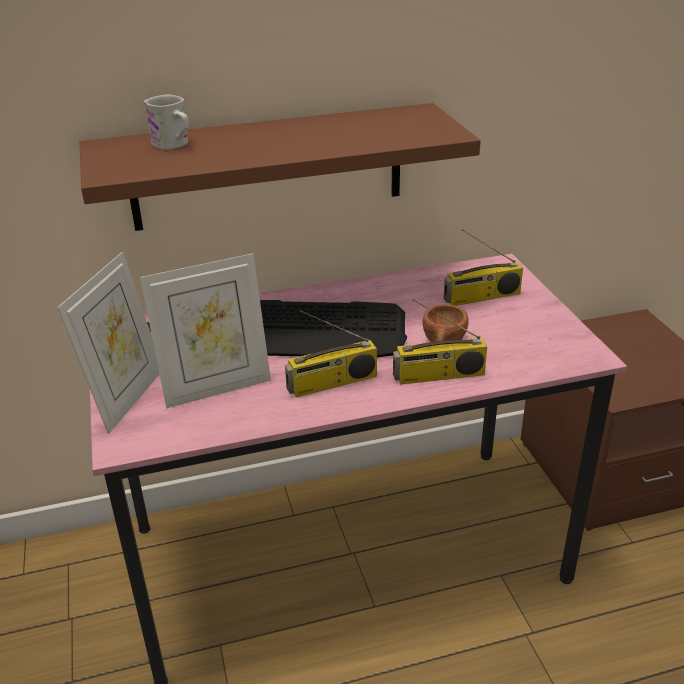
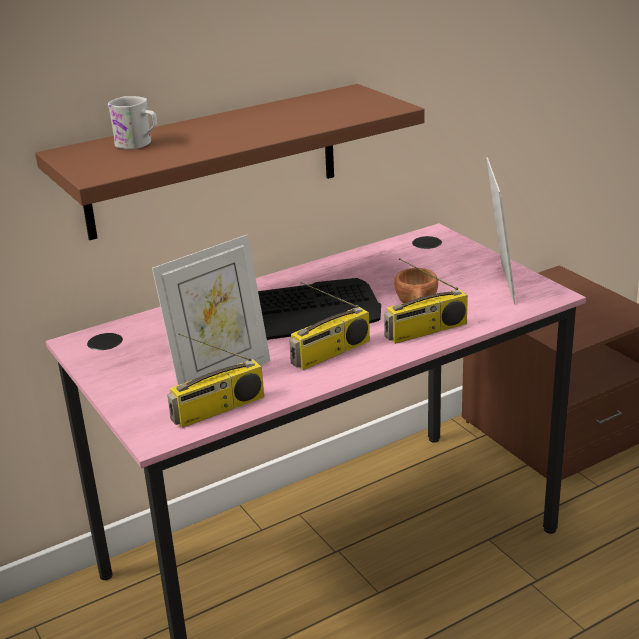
camera: 15 degrees left, 5 degrees down
(127, 398) = (135, 399): picture frame -> picture frame (498, 283)
(481, 297) = (431, 263): radio -> radio (218, 409)

